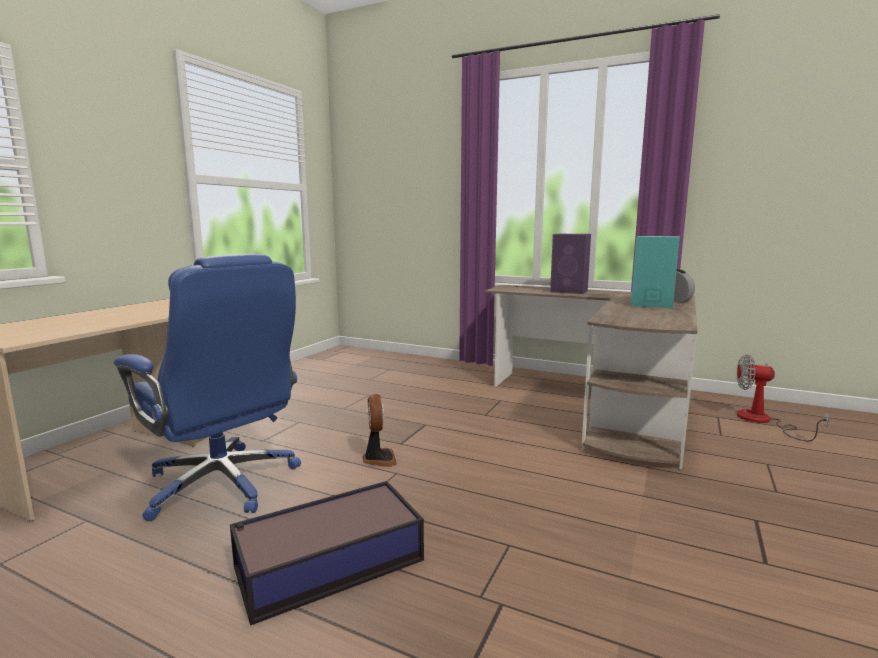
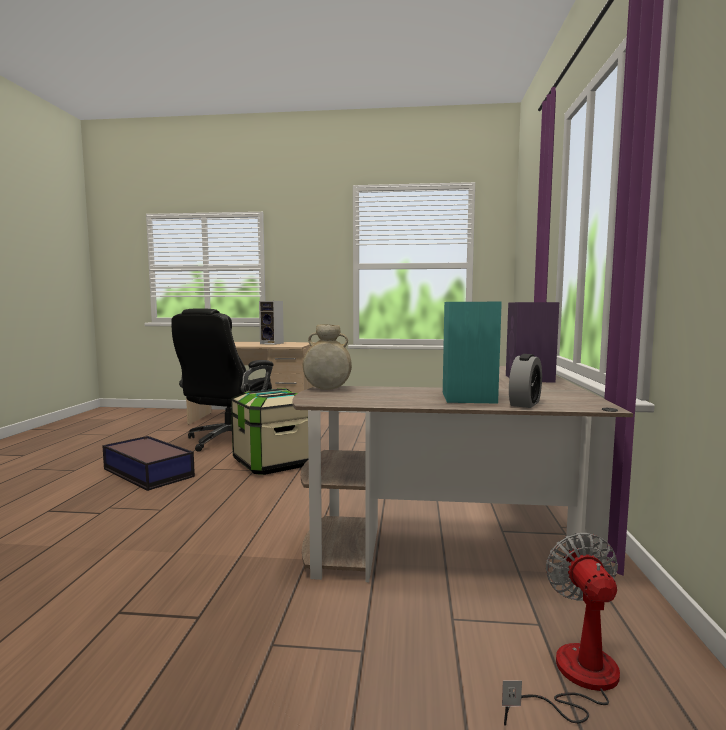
camera: 70 degrees right, 5 degrees down
(140, 310) = (273, 343): none -> speaker
(223, 484) = (227, 440): blue office chair -> black office chair
(378, 459) = (273, 463): fan -> storage box
(613, 321) = (327, 389): none -> beige vase

